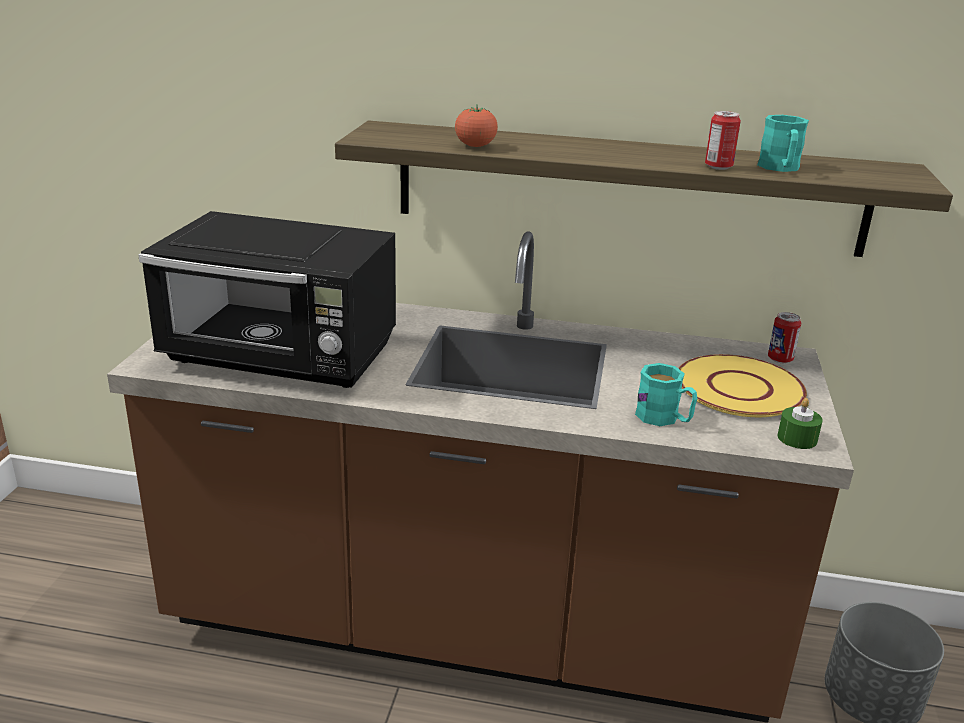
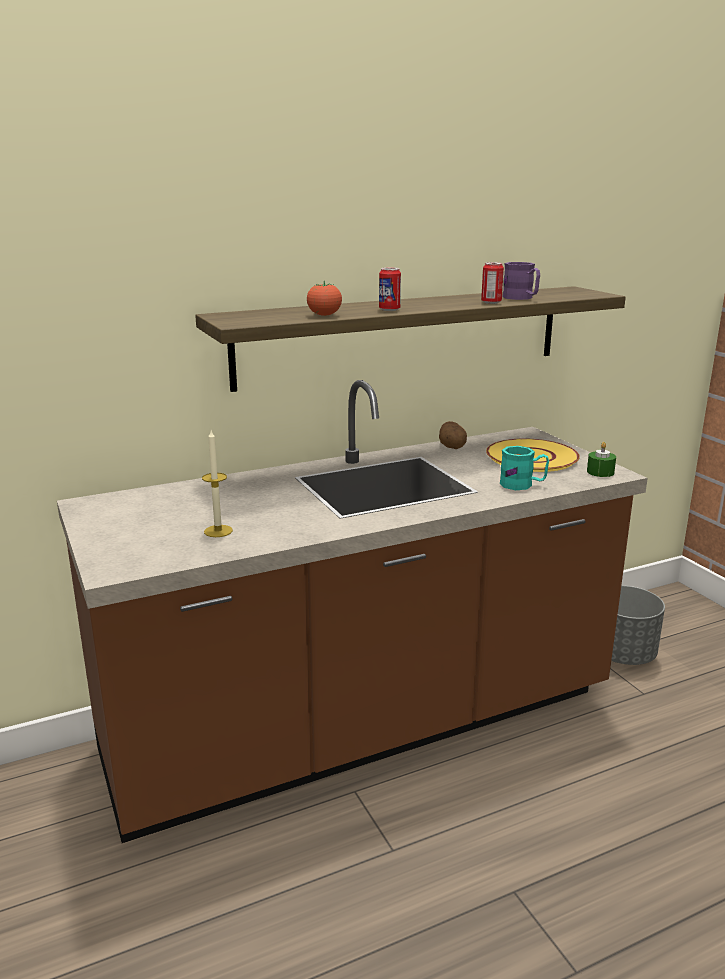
camera: 35 degrees left, 5 degrees down
(282, 358) = (218, 531): black microwave -> candle
(662, 344) = (452, 447): none -> potato
(780, 168) = (521, 298): turquoise mug -> purple mug
(780, 359) = (526, 436): can -> can (389, 310)

